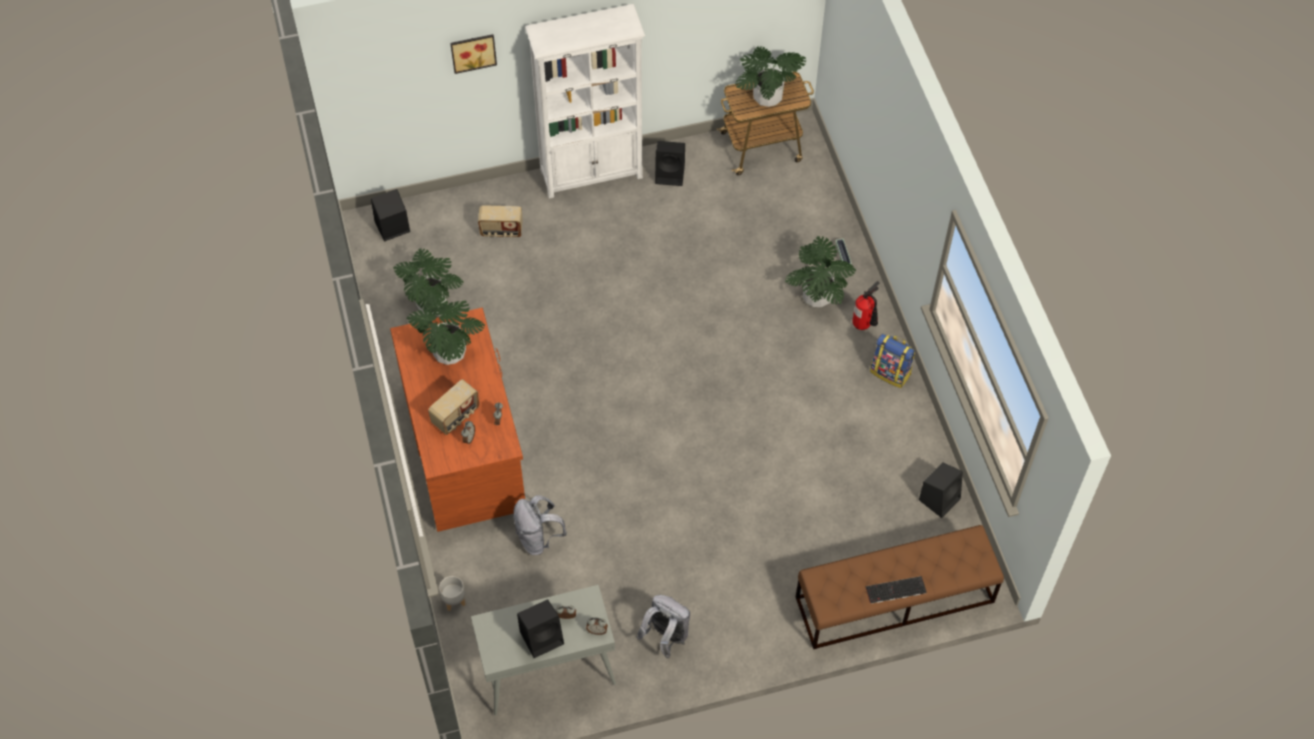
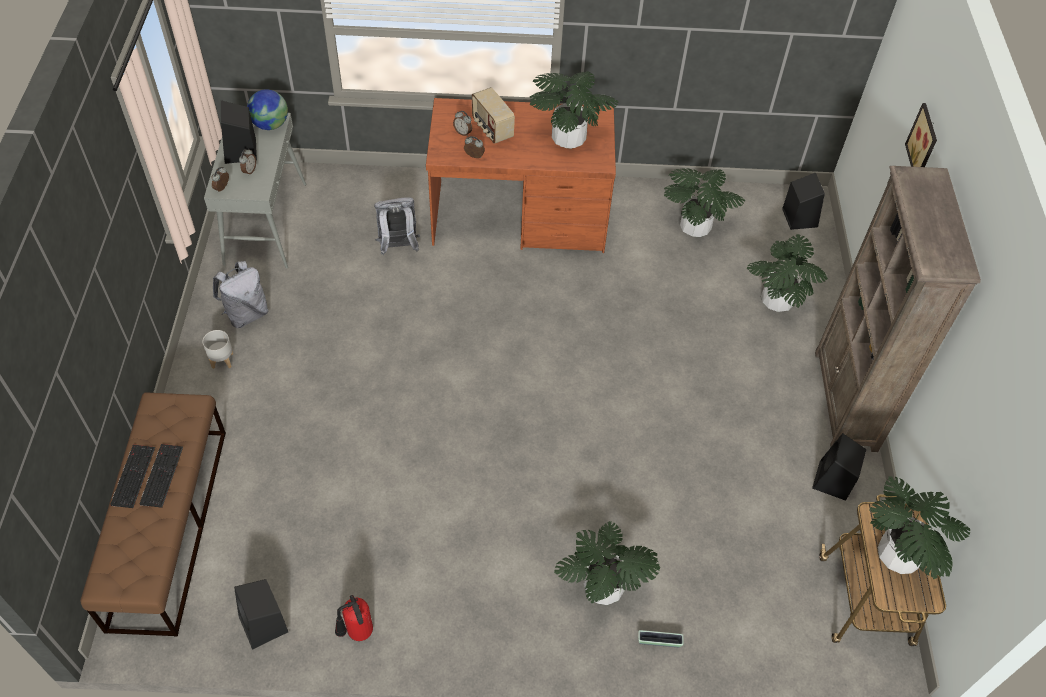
camera: 105 degrees right, 5 degrees down
(453, 600) = (366, 178): grey planter -> grey planter (222, 360)
(495, 626) = (270, 125): none -> globe
(501, 231) = (776, 301): radio -> potted plant
(592, 174) = (845, 401): white bookcase -> brown bookcase
(864, 325) = (543, 629): fire extinguisher -> fire extinguisher (357, 633)
(886, 570) = (161, 474): none -> keyboard
(891, 372) = (461, 635): backpack -> none

